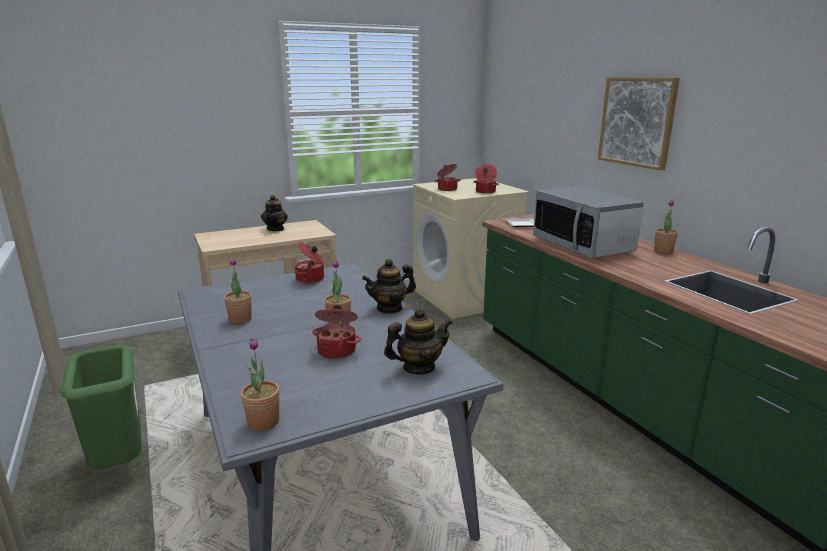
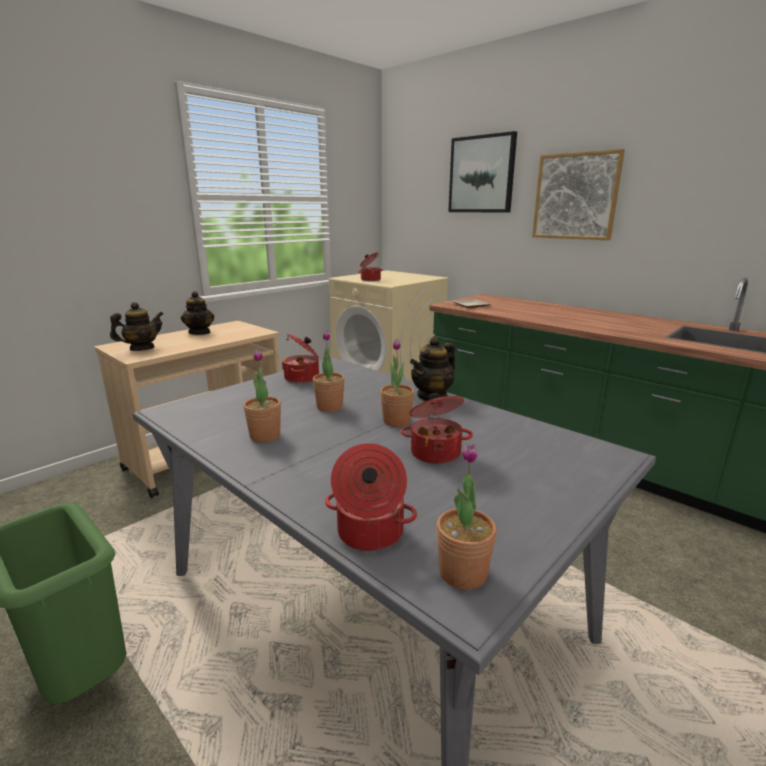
camera: 20 degrees left, 0 degrees up
(418, 368) = (552, 455): teapot -> teapot (142, 348)
(485, 192) = (410, 280): cooking pot -> cooking pot (369, 533)
(561, 91) = (482, 174): none -> picture
(582, 245) = (551, 317): microwave -> none
(663, 251) = (622, 315): potted plant -> potted plant (329, 406)

